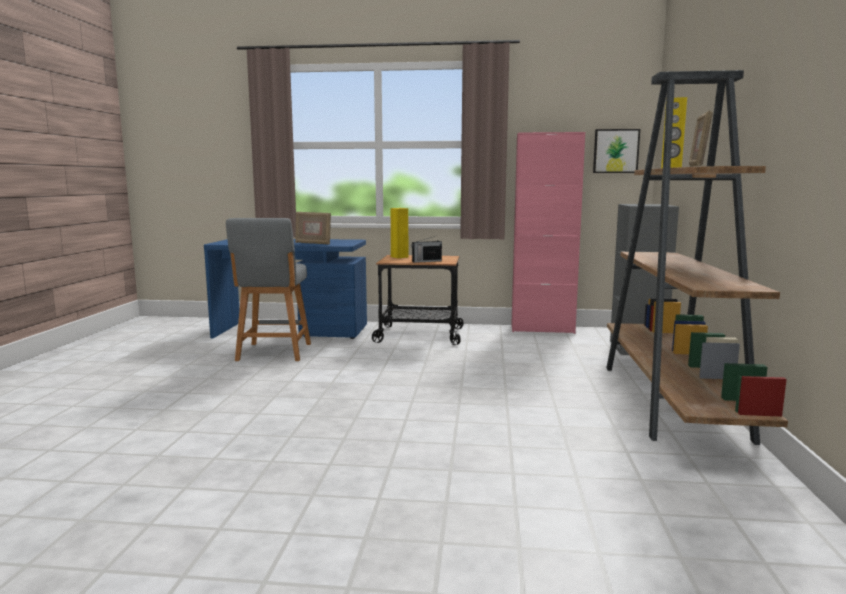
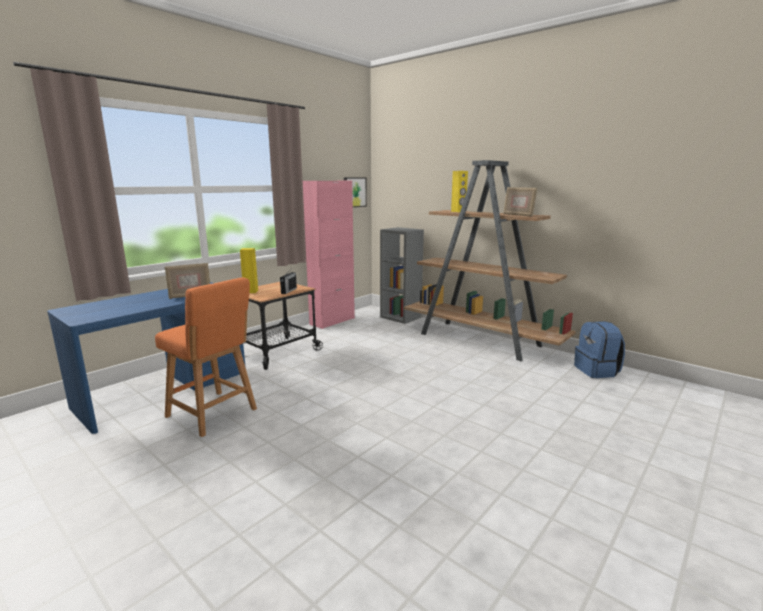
camera: 55 degrees left, 5 degrees up
(273, 353) = (214, 414): grey stool -> orange stool
(756, 508) = (597, 371): none -> blue backpack

